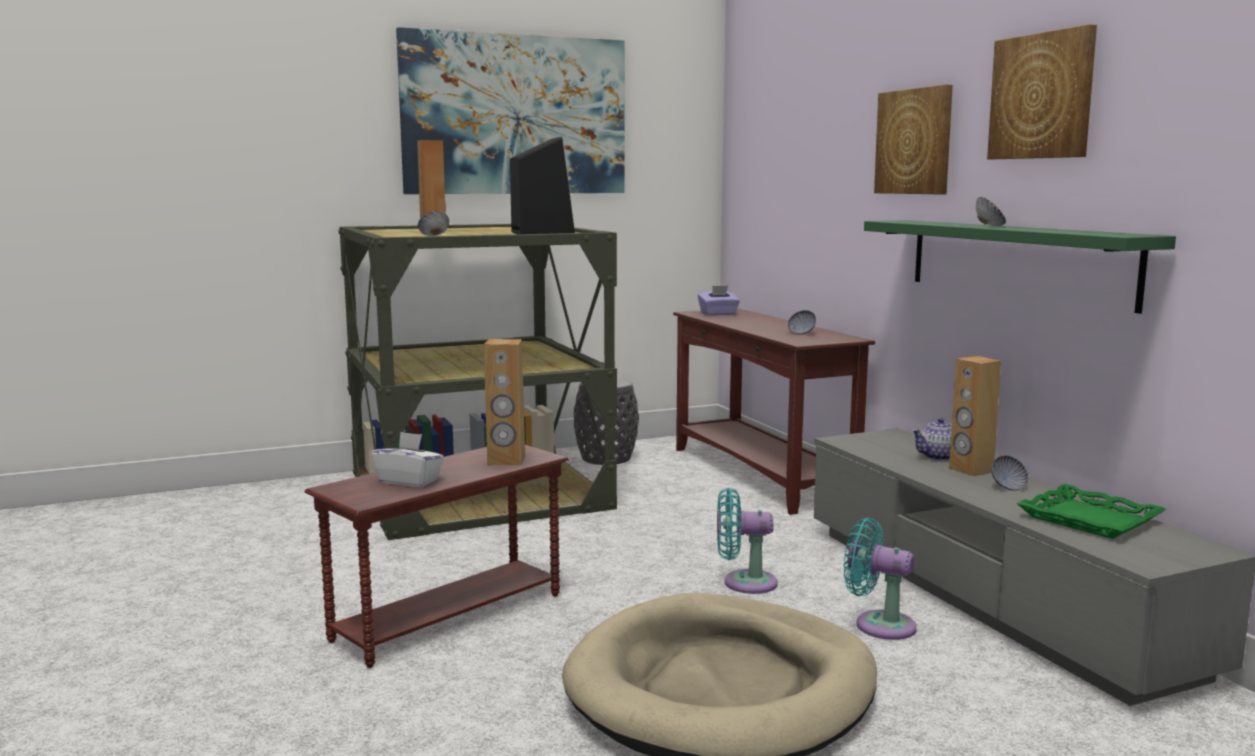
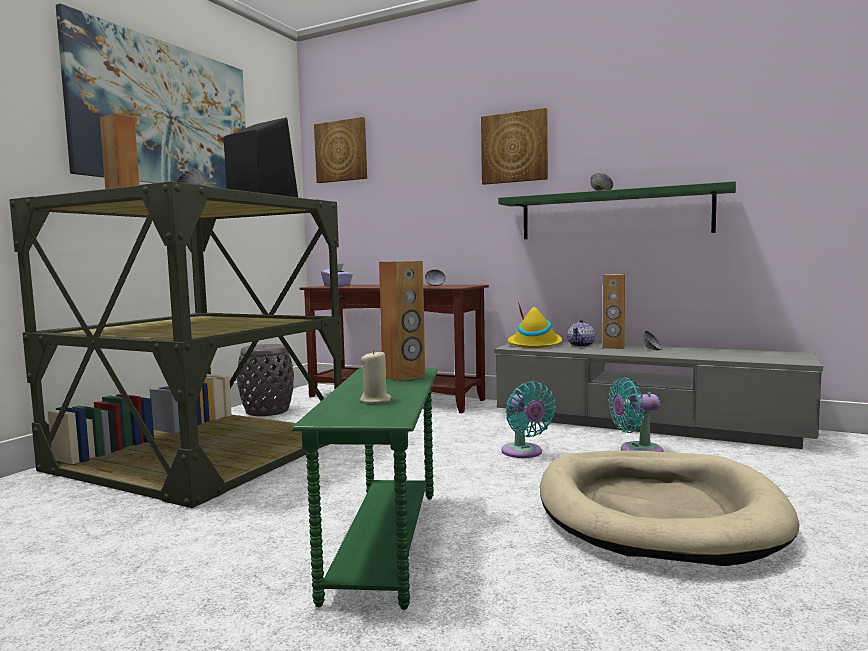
camera: 40 degrees left, 5 degrees down
(409, 481) = (375, 400): white tissue box -> beige candle
(448, 617) = (382, 543): brown side table -> green side table
(744, 582) = (524, 453): turquoise fan -> turquoise fan turned 75 degrees counterclockwise
(888, 441) = (535, 344): none -> yellow hat
(1042, 96) = (625, 112): picture -> picture (341, 151)
(1088, 519) = (724, 353): green tray -> none

